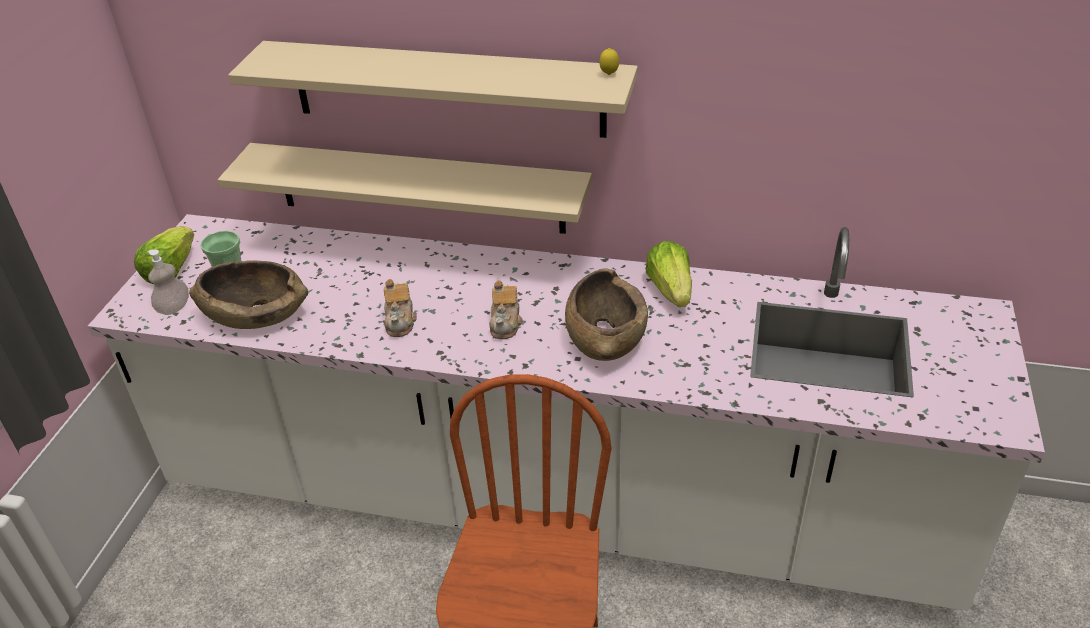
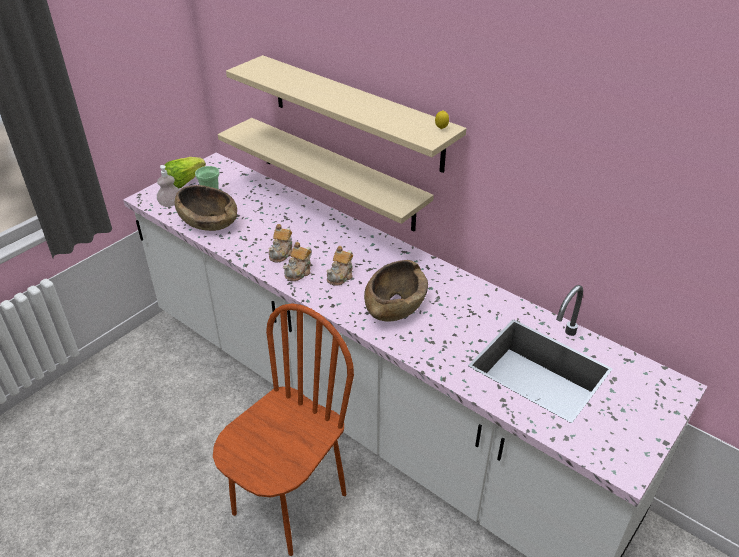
camera: 25 degrees right, 0 degrees up
(444, 338) = (299, 272): none -> teapot
(671, 290) = (460, 291): lettuce -> none

